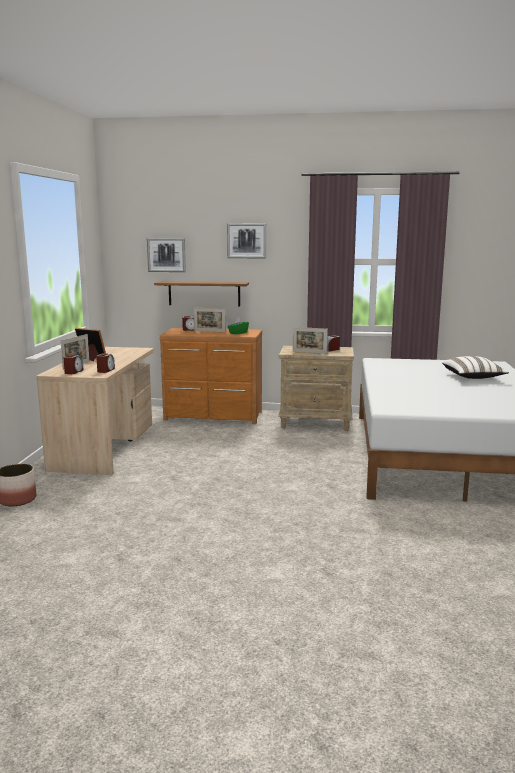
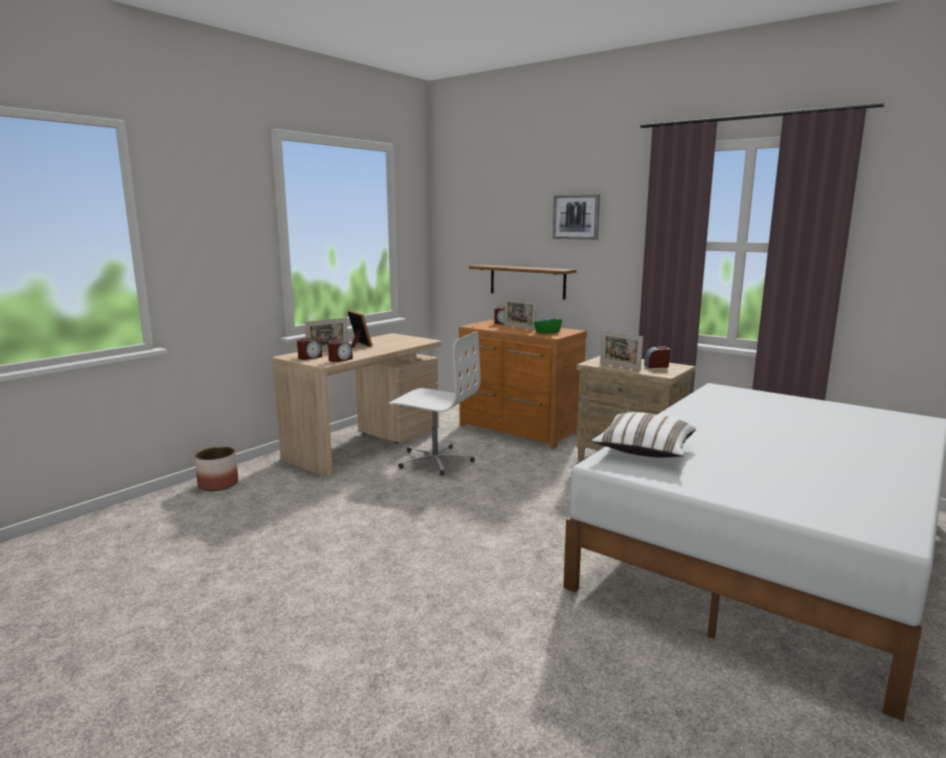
camera: 30 degrees right, 0 degrees up
(166, 255) = (491, 234): picture -> none
(180, 447) = (435, 460): none -> white office chair
(473, 377) = (835, 437): white pillow -> white pillow (644, 452)

